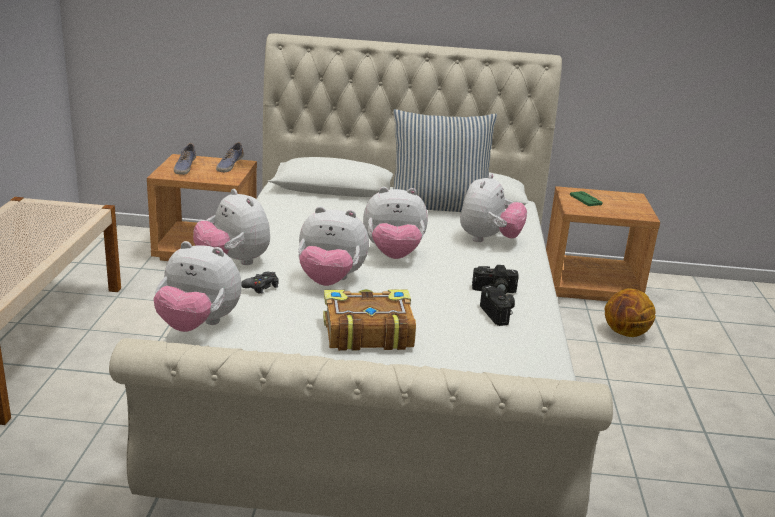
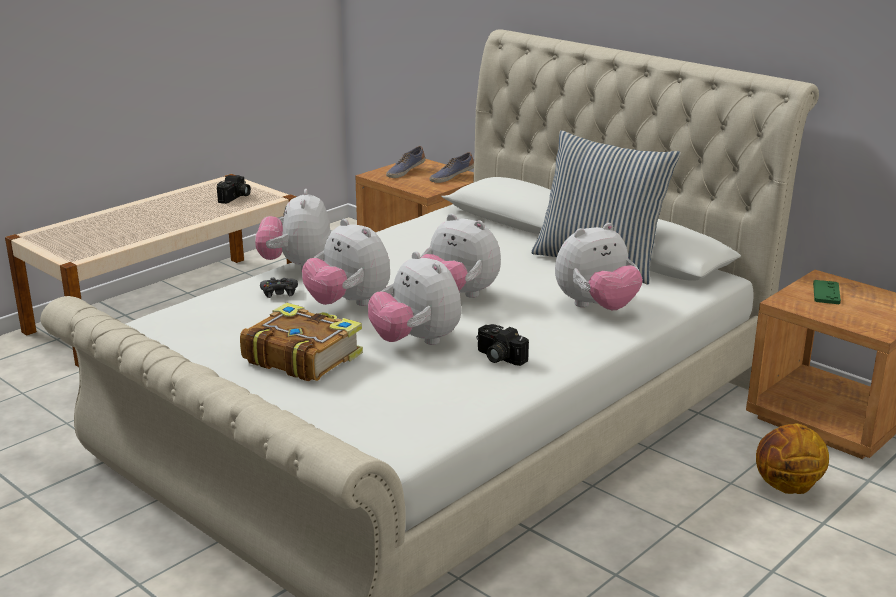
camera: 40 degrees right, 0 degrees up
(198, 325) = (180, 310): plush toy -> plush toy (416, 341)
(499, 313) = (461, 379): camera -> camera (235, 197)

